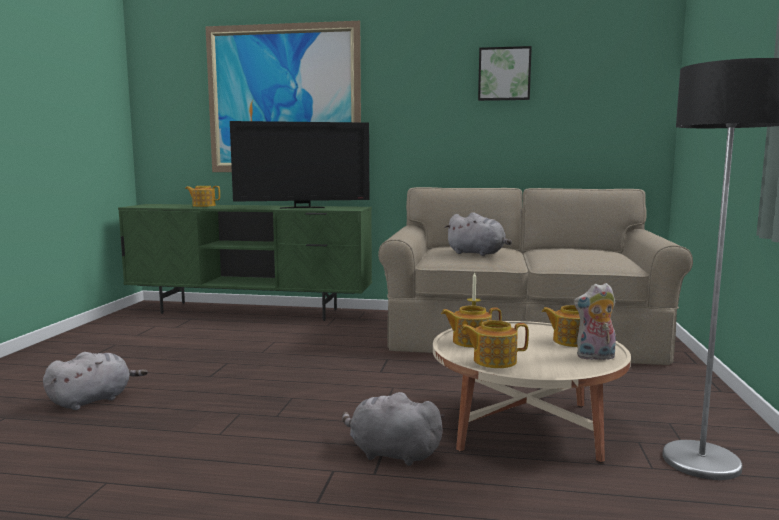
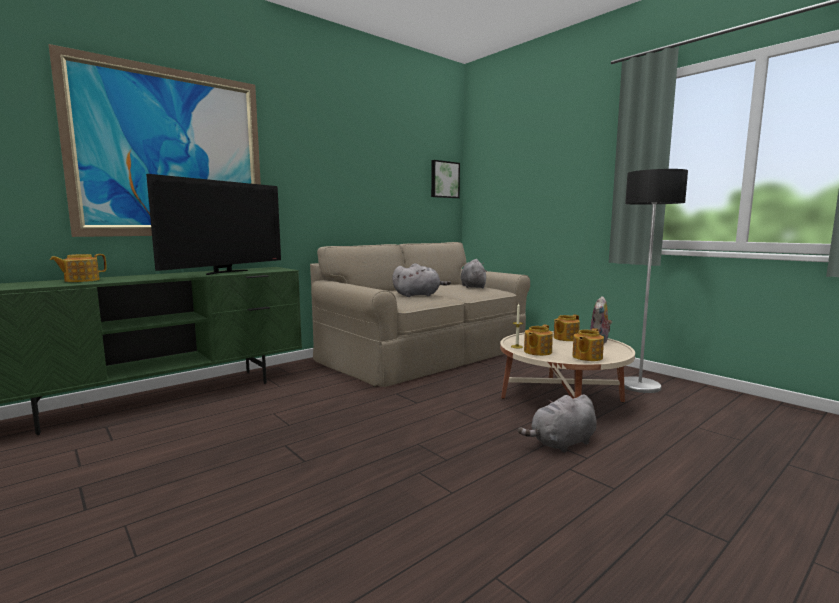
camera: 50 degrees left, 0 degrees up
(94, 400) = (253, 541): grey plush toy -> grey plush toy (473, 287)
(504, 74) = (372, 154): picture -> picture (444, 179)

